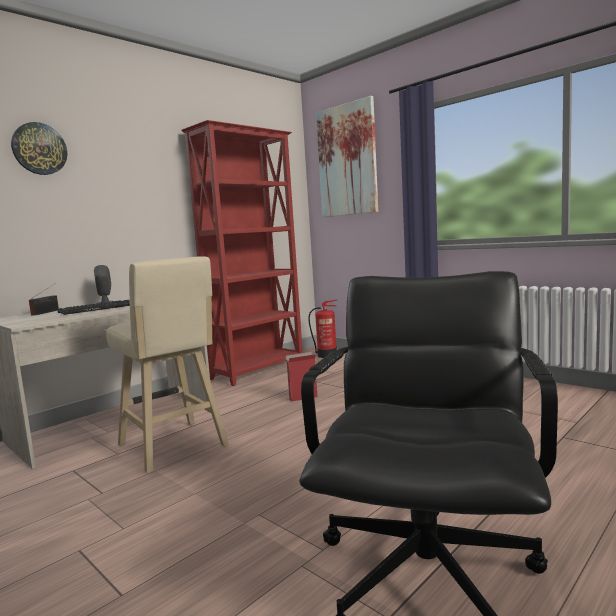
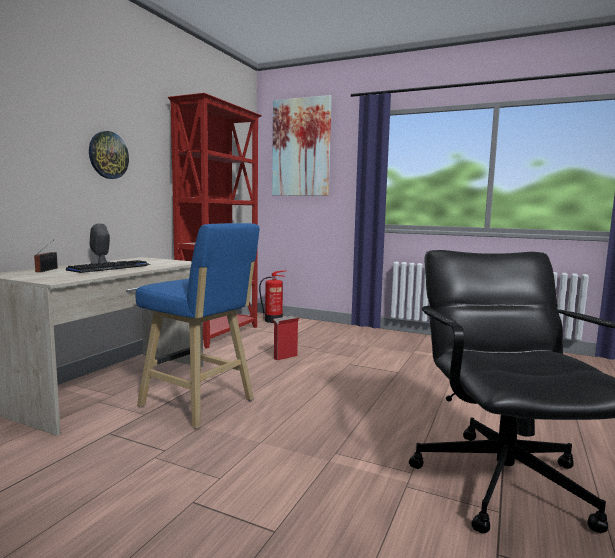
camera: 20 degrees left, 0 degrees up
(39, 149) = (42, 94): wall clock -> wall clock (108, 155)
(174, 447) = (200, 404): beige stool -> blue stool

